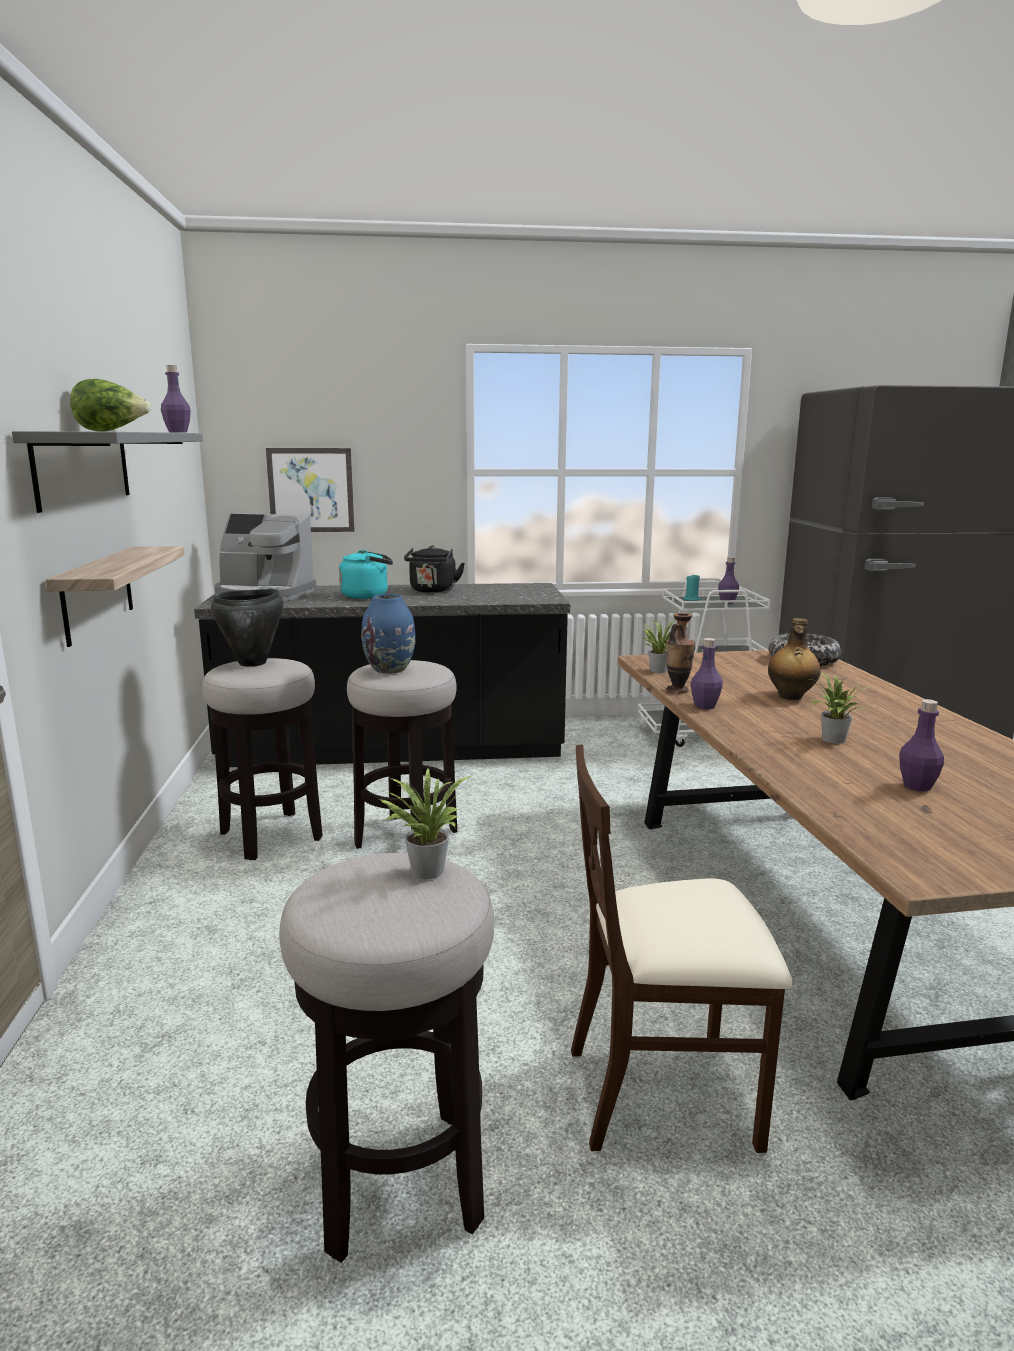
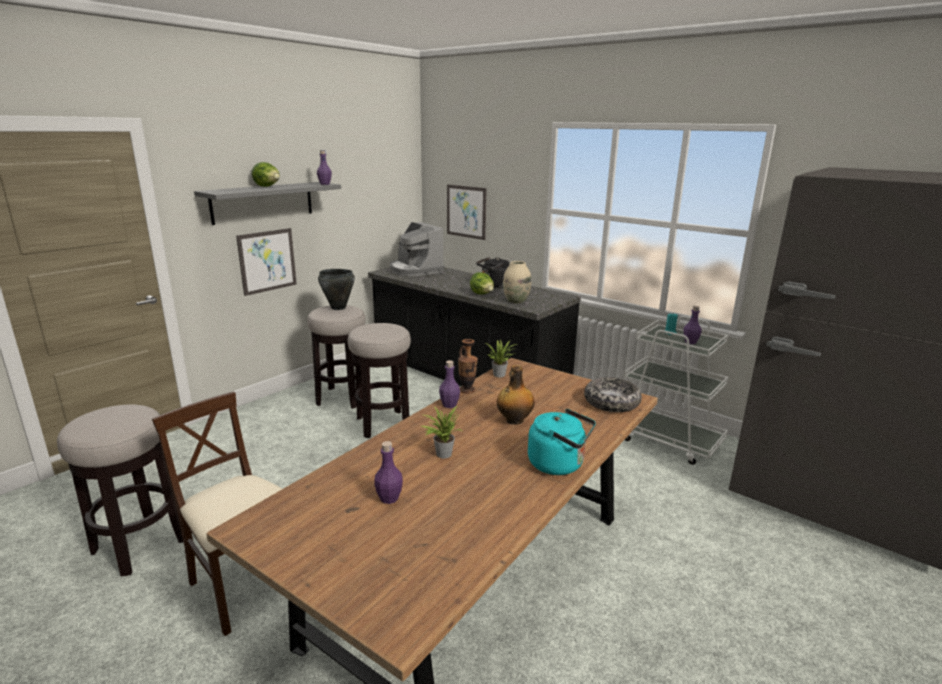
camera: 45 degrees right, 5 degrees up
(98, 593) = (267, 261): shelf -> picture
(368, 596) = (454, 282): turquoise kettle -> turquoise kettle (559, 464)
(390, 669) = (372, 328): blue vase -> none
(425, 869) = (133, 418): potted plant -> none
(450, 600) = (482, 295): none -> lettuce
(508, 598) = (516, 301): none -> beige vase

